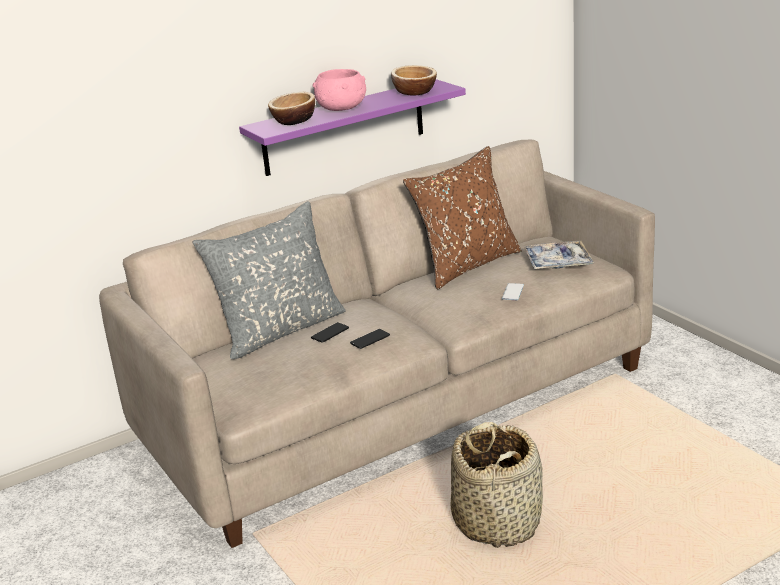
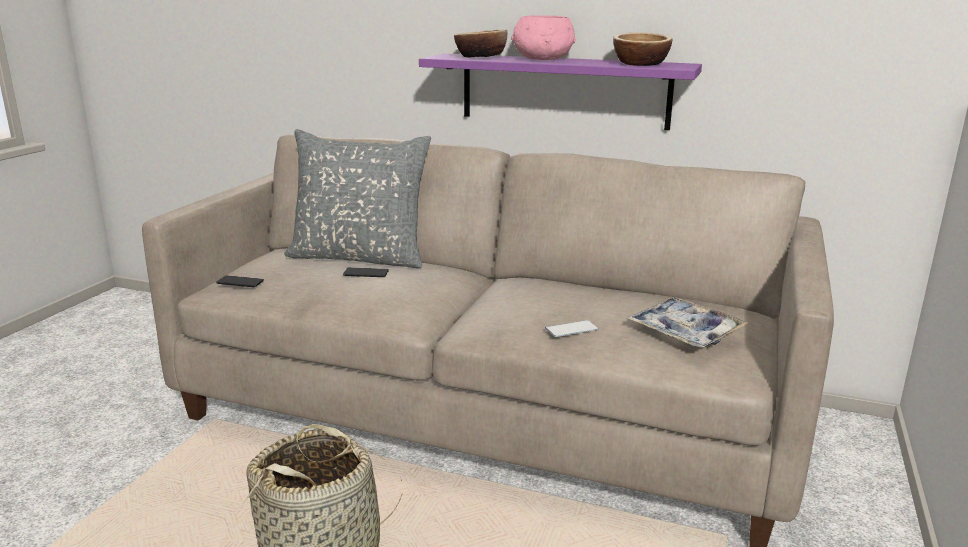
camera: 50 degrees right, 5 degrees down
(370, 339) = (369, 292): phone -> phone (240, 282)
(466, 265) = (601, 290): brown pillow -> none

